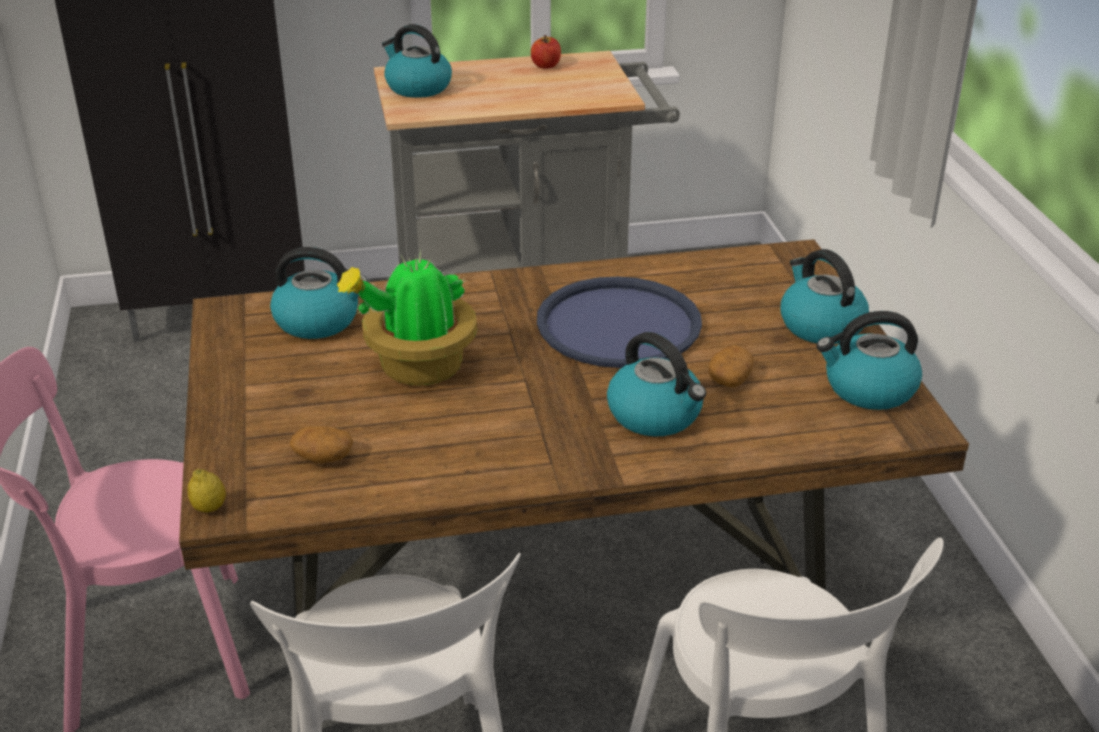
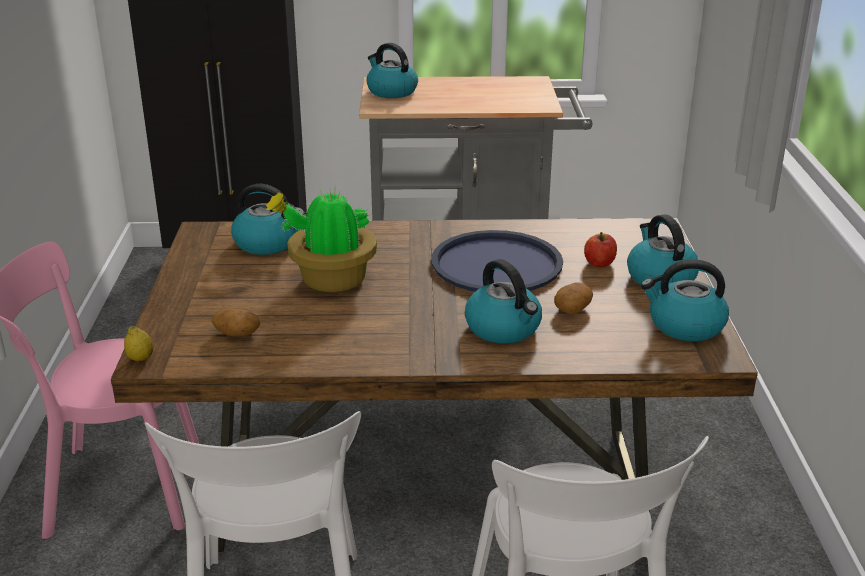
camera: 10 degrees right, 5 degrees down
(546, 66) = (495, 83): apple -> apple (599, 263)

